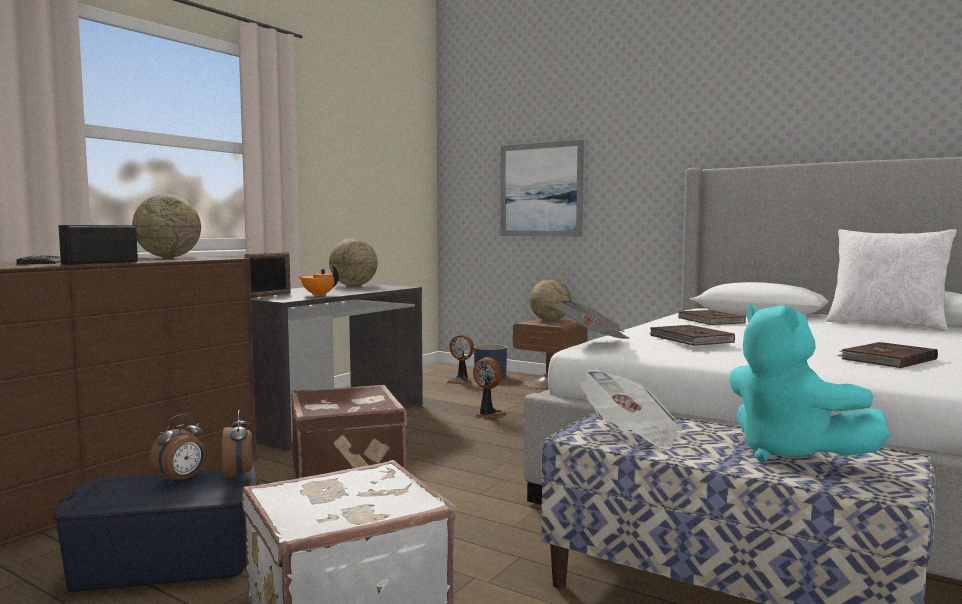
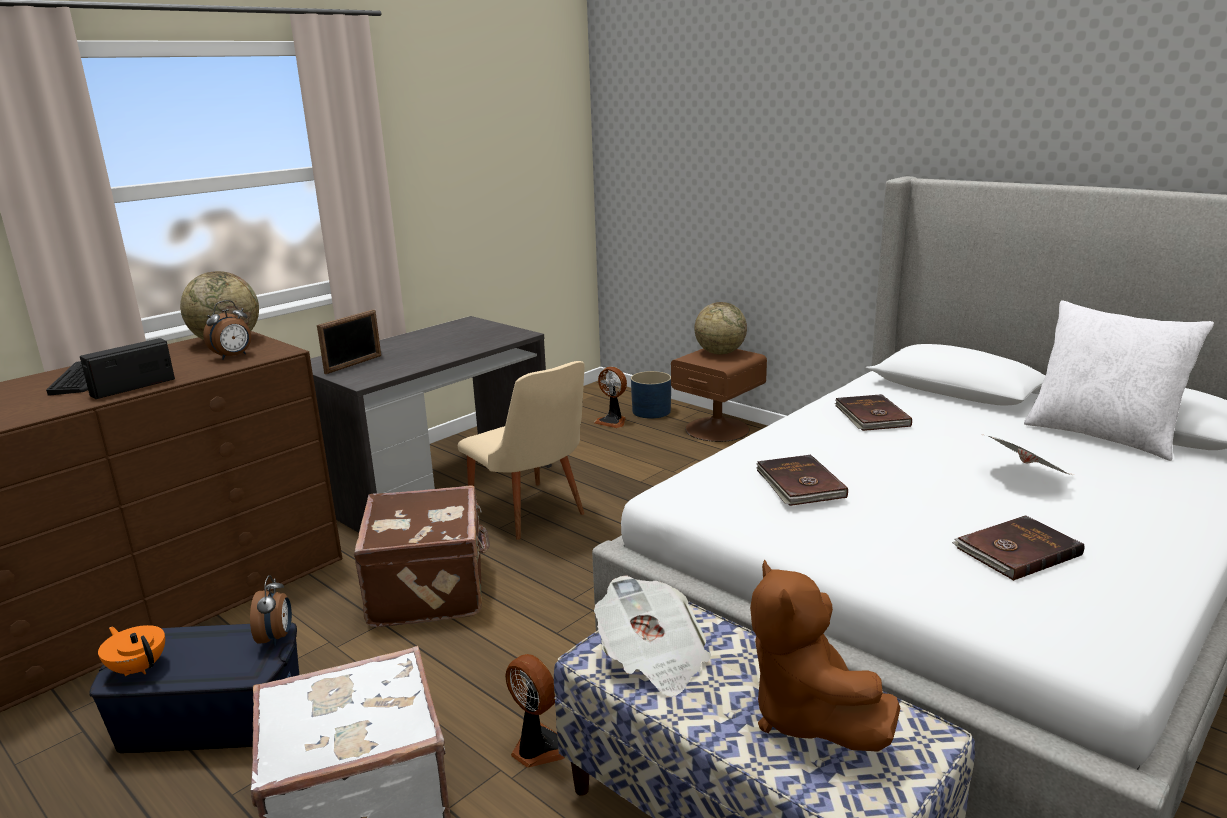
camera: 10 degrees right, 15 degrees up
(181, 480) = (219, 641): alarm clock -> alarm clock (233, 356)
(319, 295) = (408, 365): orange teapot -> orange teapot (138, 668)
(353, 286) = (466, 328): globe -> none
(420, 430) = (532, 515): none -> beige chair
(488, 414) = (620, 488): fan -> fan (538, 748)
(541, 189) = (714, 180): picture -> none
(592, 341) = (679, 482): newspaper -> newspaper (1027, 478)
(789, 454) = (807, 717): turquoise plush toy -> brown plush toy

